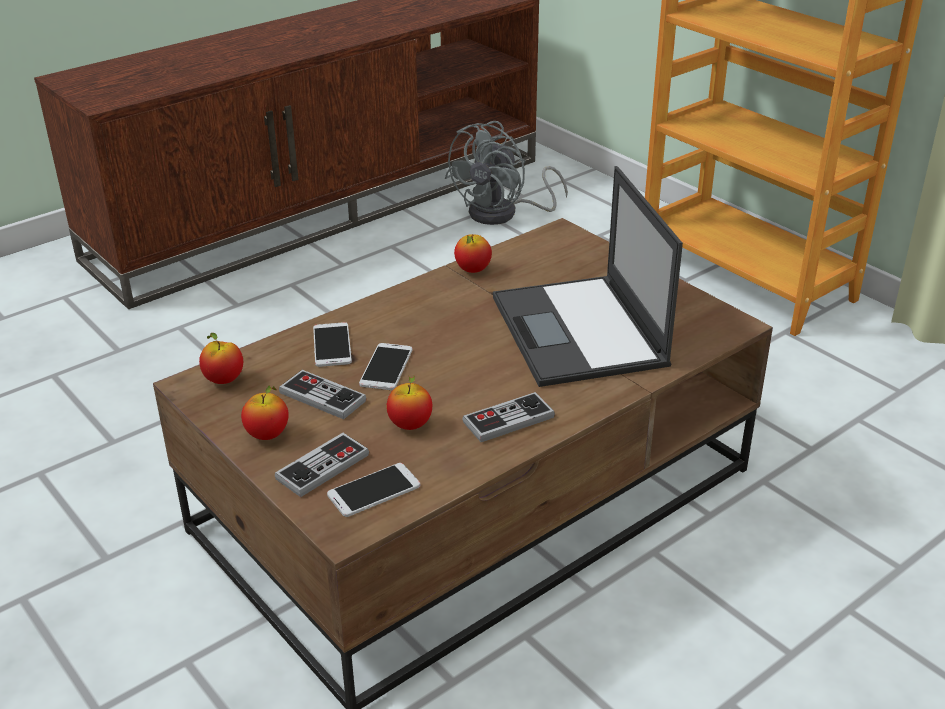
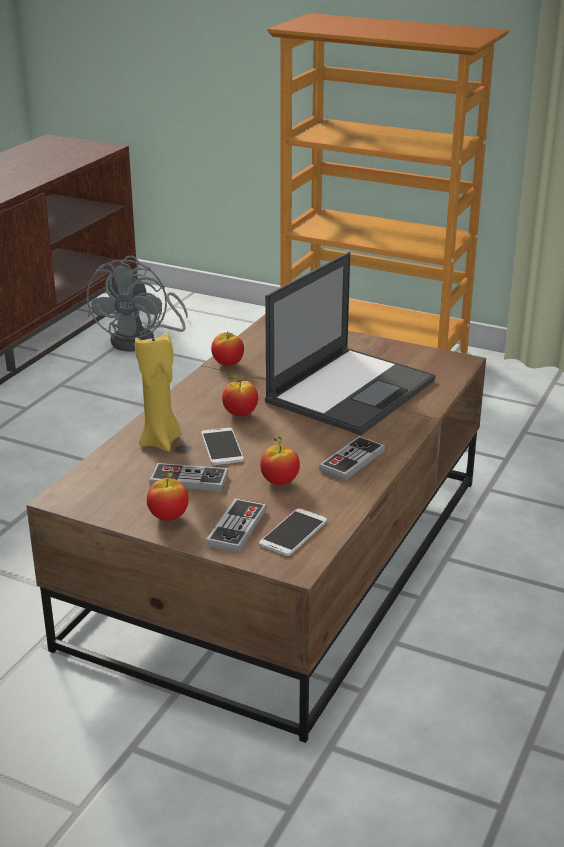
camera: 25 degrees left, 5 degrees down
(224, 380) = (90, 487): apple -> apple (240, 414)
(332, 345) = (161, 441): phone -> yellow candle
(579, 332) = (351, 390): laptop -> laptop turned 105 degrees counterclockwise

